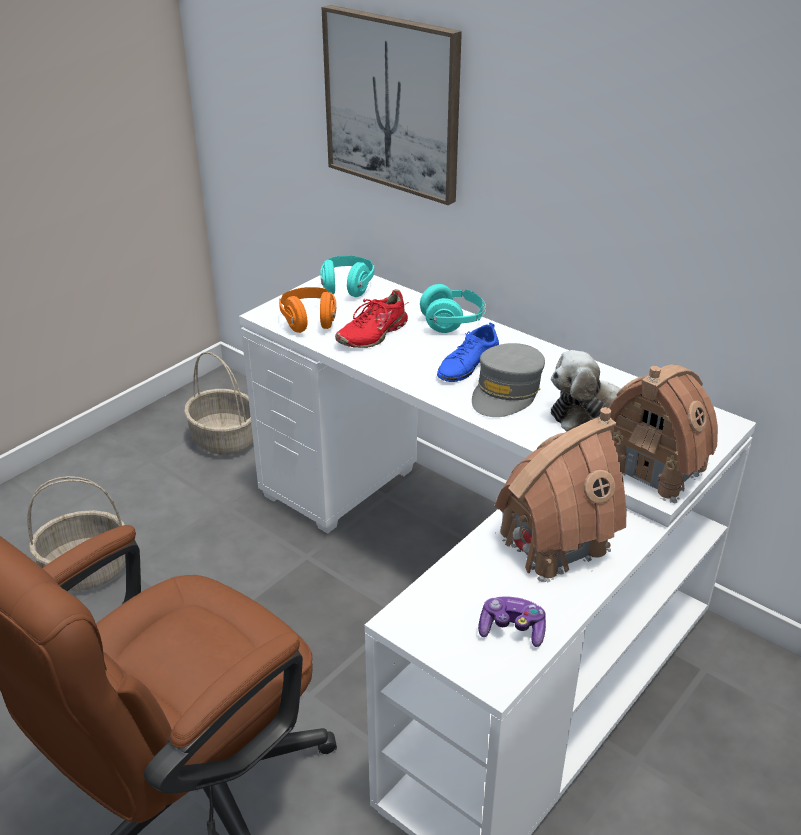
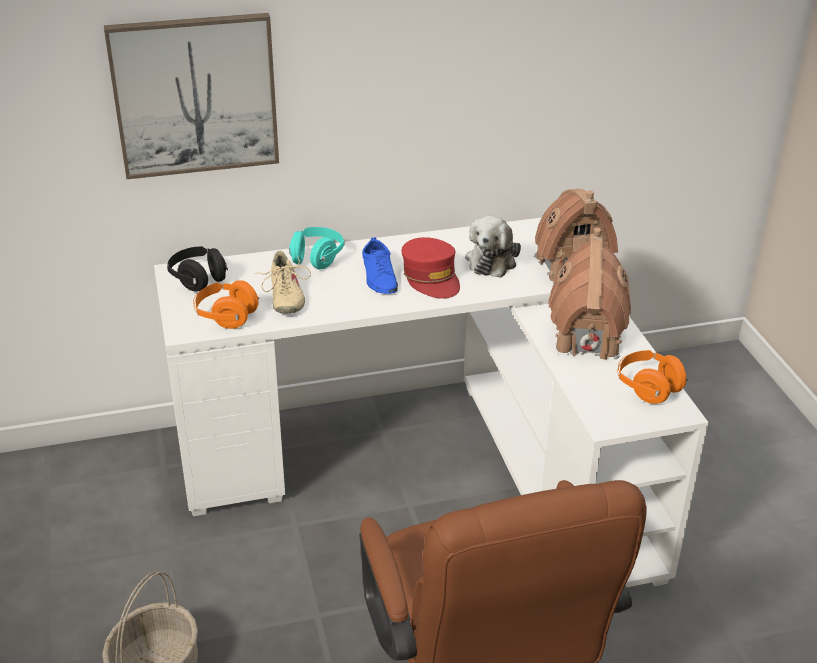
camera: 55 degrees left, 0 degrees up
(223, 439) = (82, 508): basket -> none
(347, 288) = (198, 279): turquoise headphones -> black headphones
(372, 334) = (285, 297): red shoe -> beige shoe
(506, 392) = (431, 278): grey cap -> red cap
(512, 629) = (648, 388): game controller -> orange headphones

